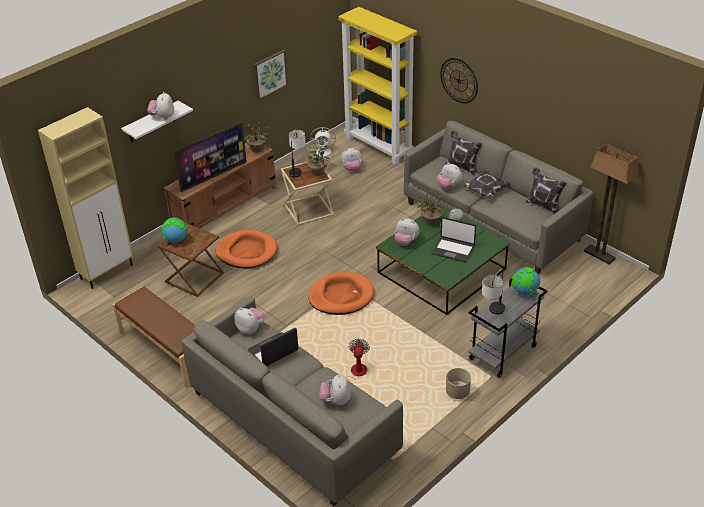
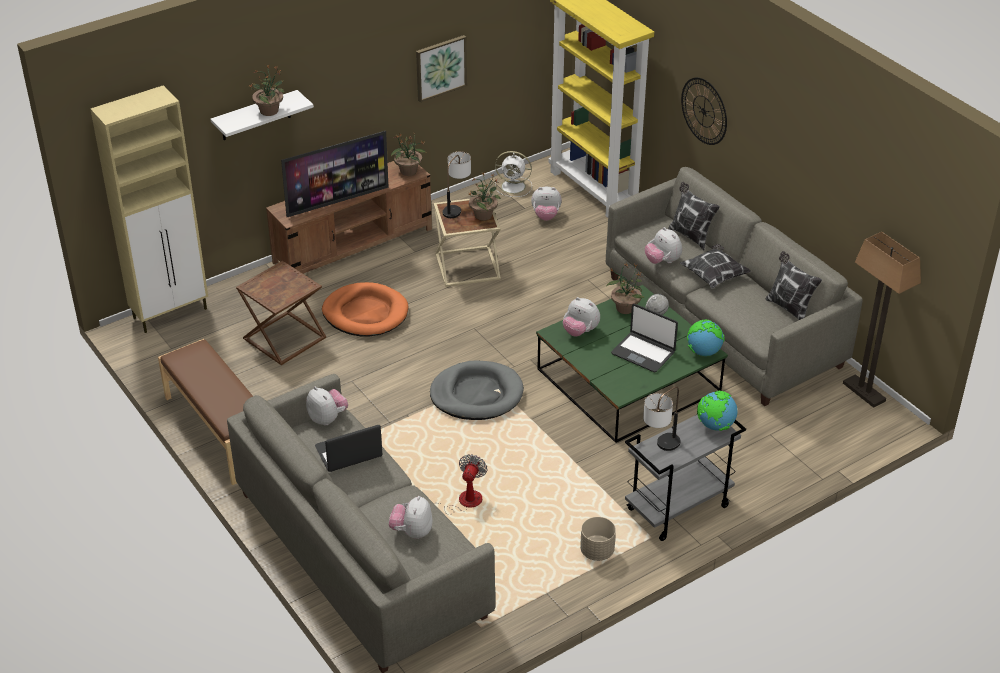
camera: 10 degrees right, 0 degrees up
(163, 117) = (269, 110): plush toy -> potted plant
(176, 240) = (263, 283): globe -> globe (703, 352)
(341, 296) = (476, 394): orange dog bed -> grey dog bed

